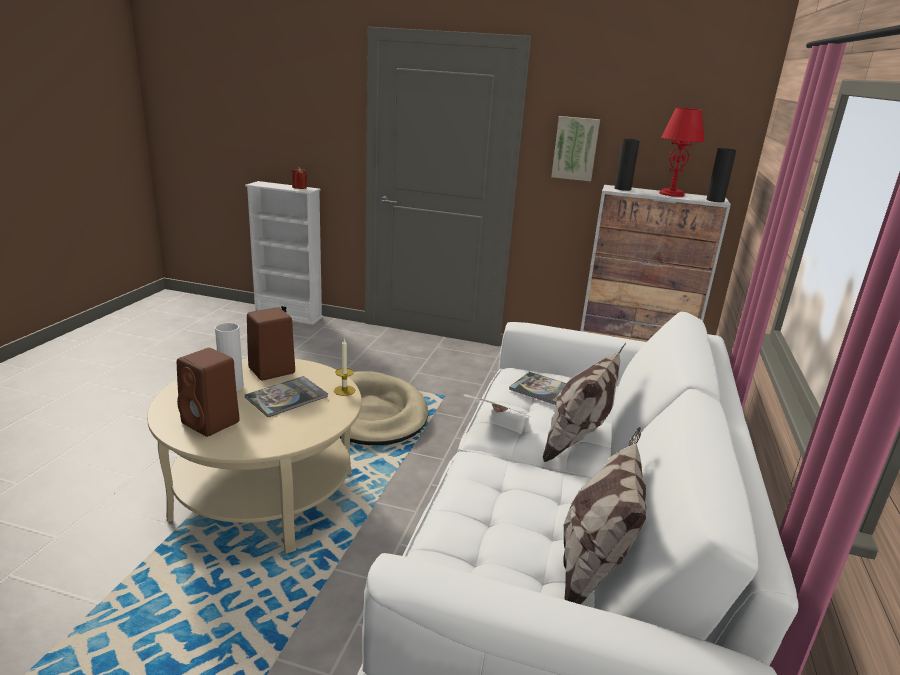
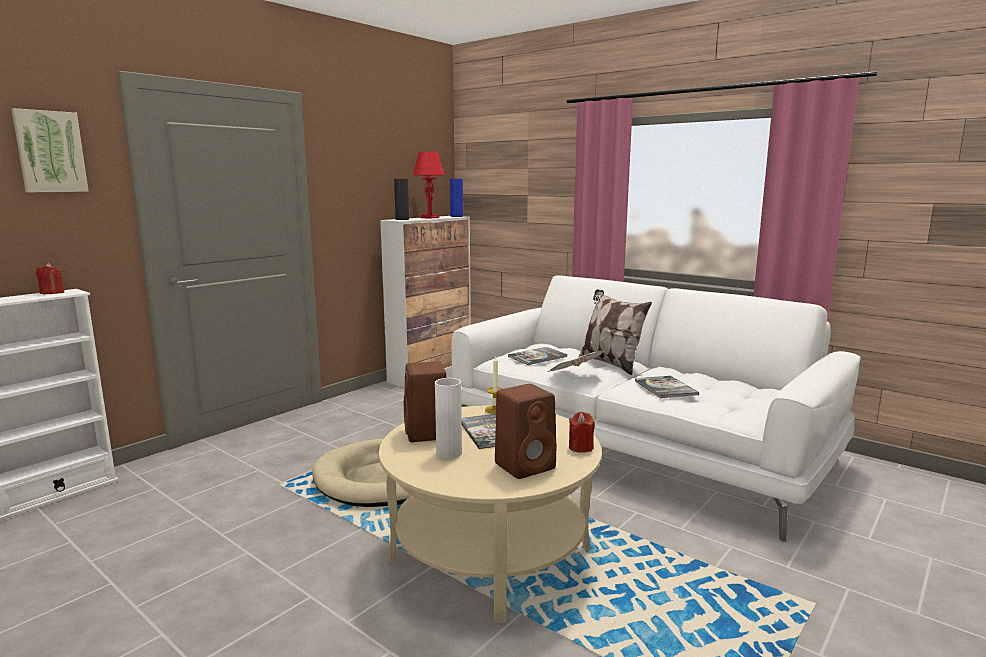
camera: 65 degrees left, 10 degrees down
(261, 445) = (581, 447): none -> red candle
(501, 491) = (665, 388): none -> book
(575, 148) = (351, 193): picture -> picture (50, 152)
(593, 568) = (742, 382): pillow -> none
(715, 200) = (456, 216): black vase -> blue vase

